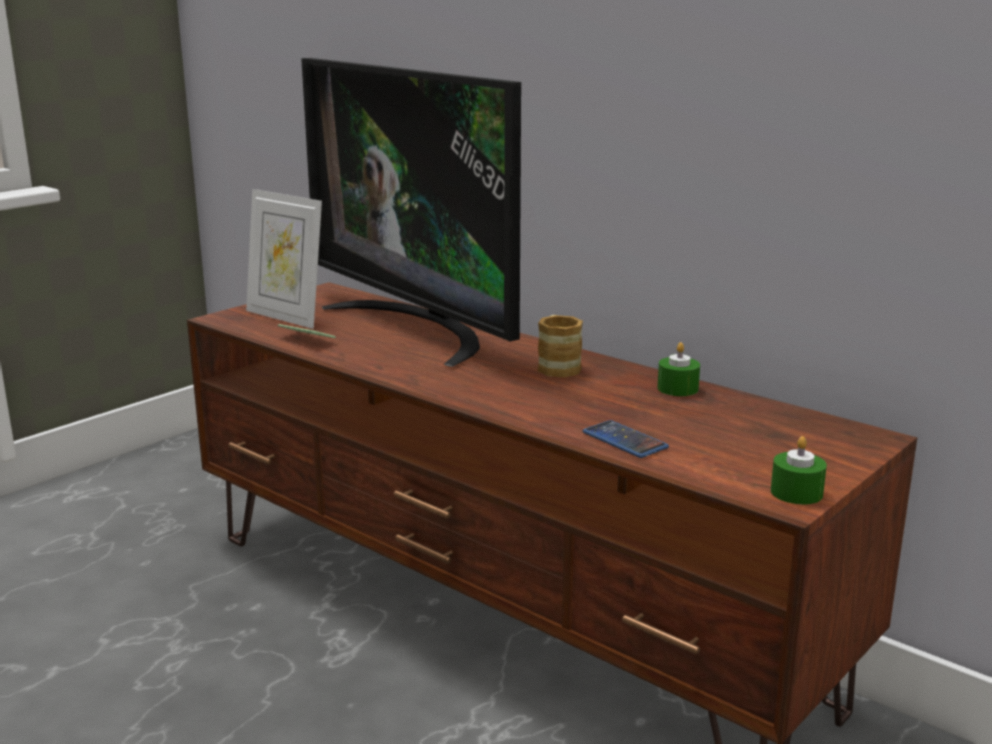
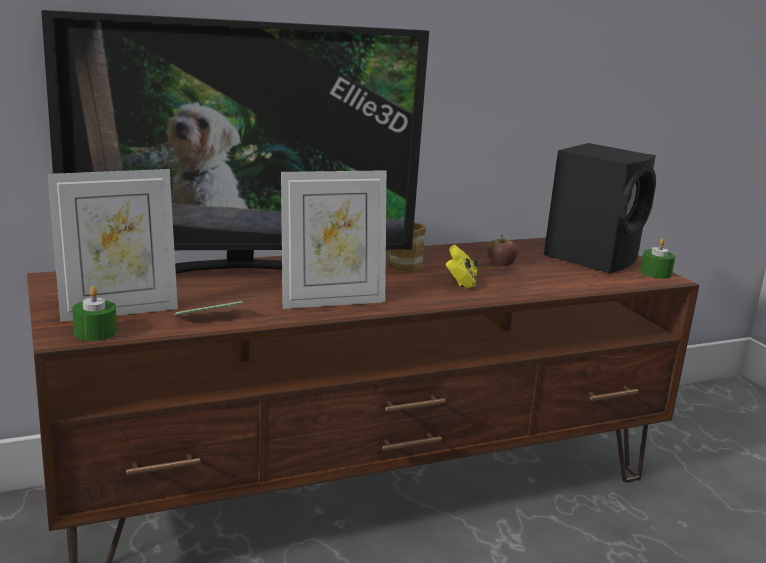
camera: 65 degrees left, 0 degrees up
(403, 365) = (332, 301): none -> picture frame
(547, 399) = (460, 282): none -> yellow game controller
(625, 440) = (554, 284): phone -> none
(649, 406) = (500, 264): none -> apple
(677, 388) = (477, 250): green candle -> green candle (95, 332)
(786, 448) = (593, 257): none -> black speaker

